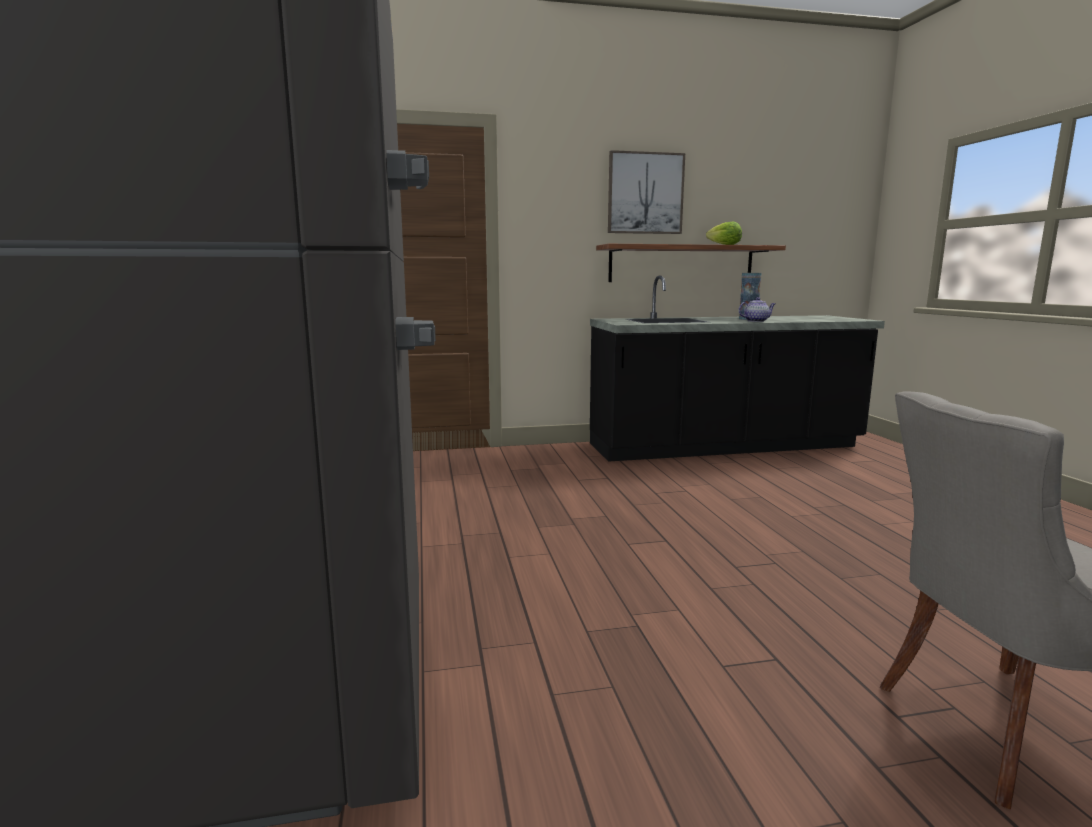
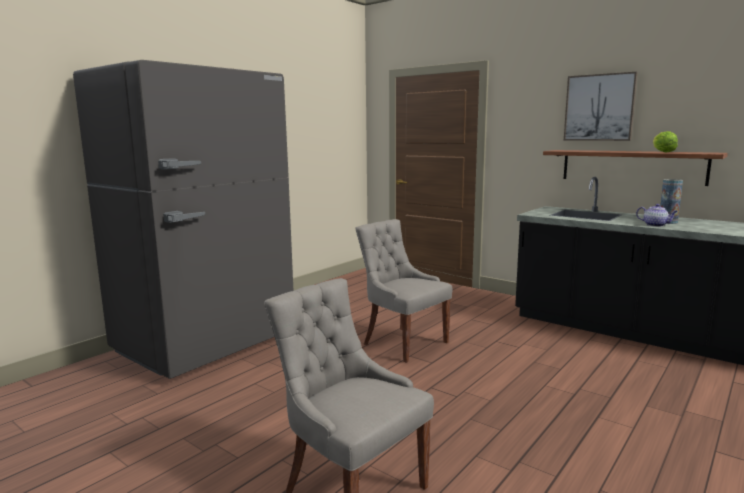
camera: 50 degrees right, 0 degrees up
(582, 533) = (403, 343): none -> grey chair

